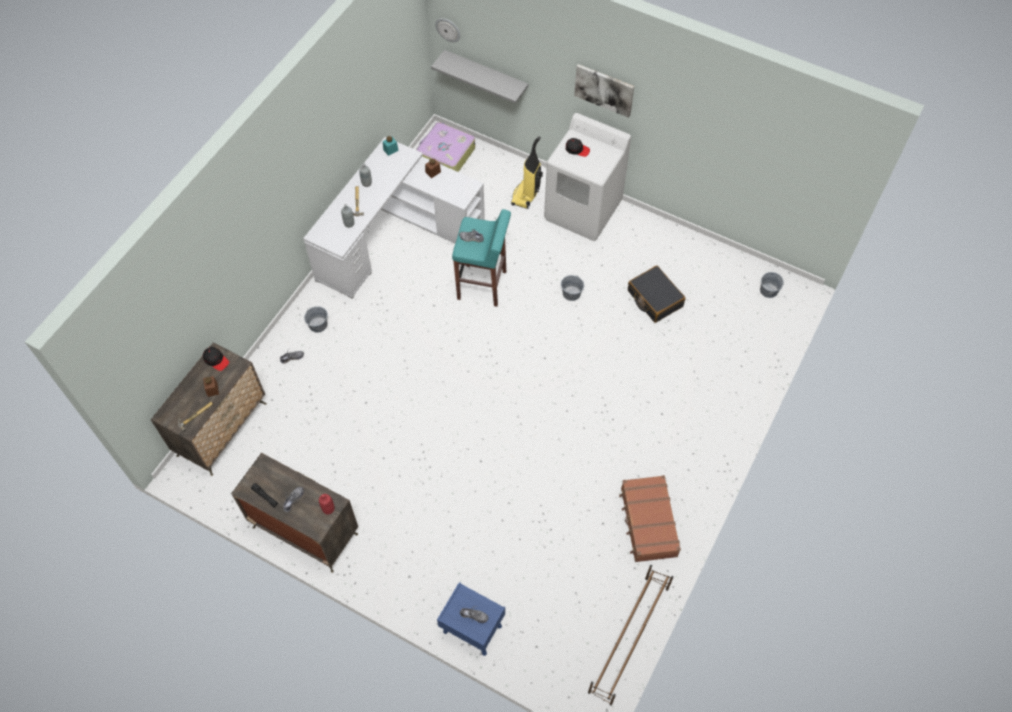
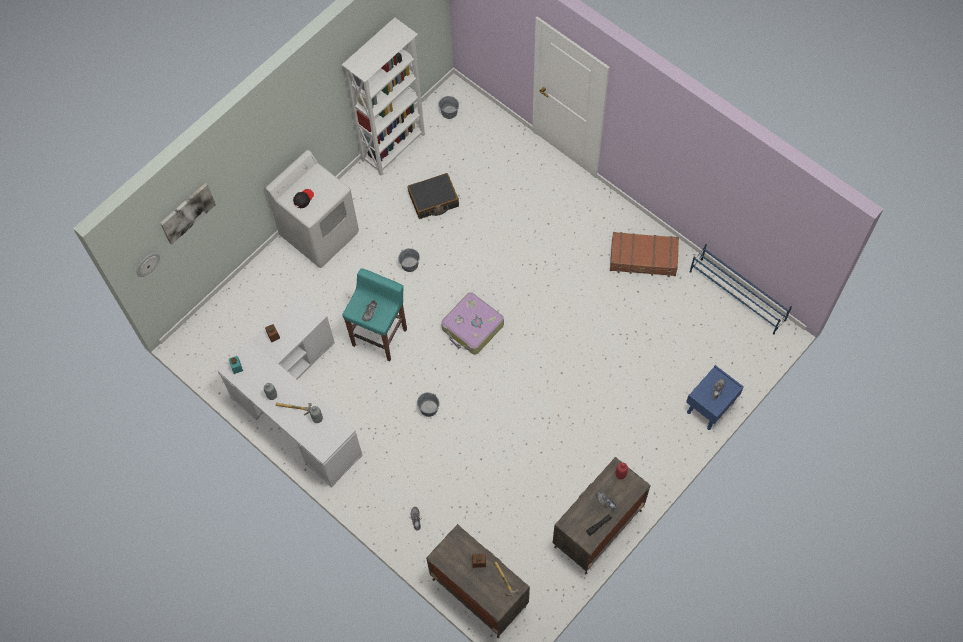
camera: 75 degrees left, 5 degrees up
(216, 360) = (447, 556): black cap -> none
(318, 324) = (384, 490): grey bucket -> grey bucket (428, 408)
(445, 154) = (211, 341): suitcase -> suitcase (472, 328)
(486, 74) = (188, 254): grey shelf -> none
(526, 196) = (287, 279): vacuum cleaner -> none
(604, 90) = (275, 147): picture -> picture (187, 212)
(628, 640) = (737, 296): brown shoe rack -> blue shoe rack
(705, 250) = (394, 147): none -> white bookcase

